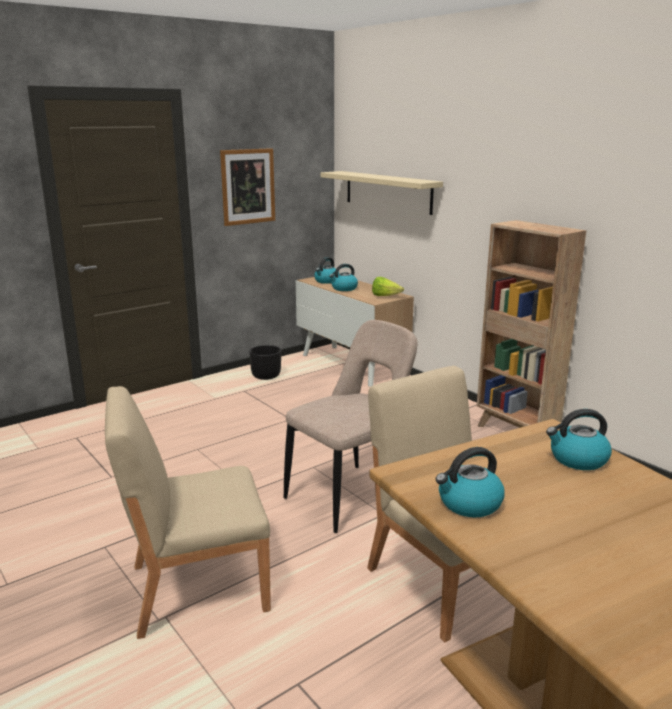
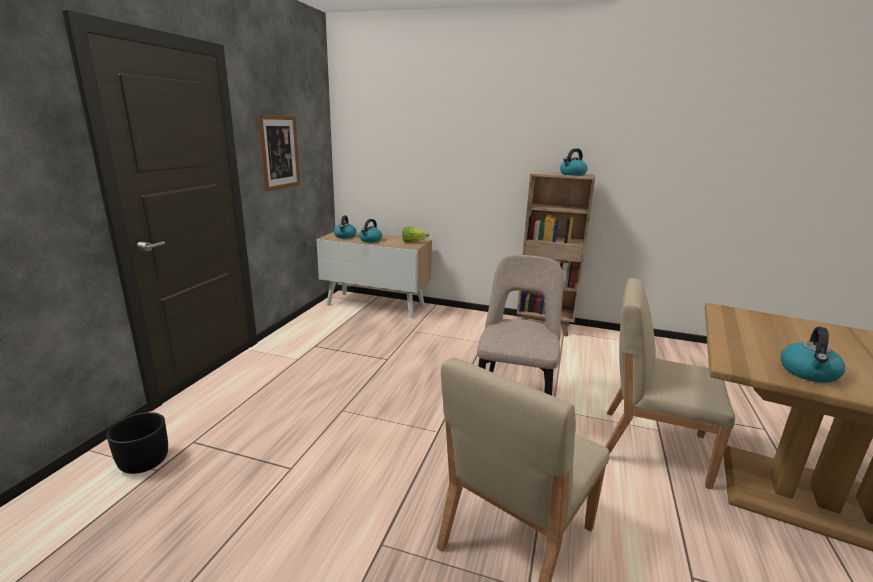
camera: 35 degrees left, 0 degrees up
(266, 376) = (317, 328): black planter -> black planter (143, 462)
(387, 192) = (398, 155): beige shelf -> none
(577, 459) = (775, 324): kettle -> kettle (572, 174)

